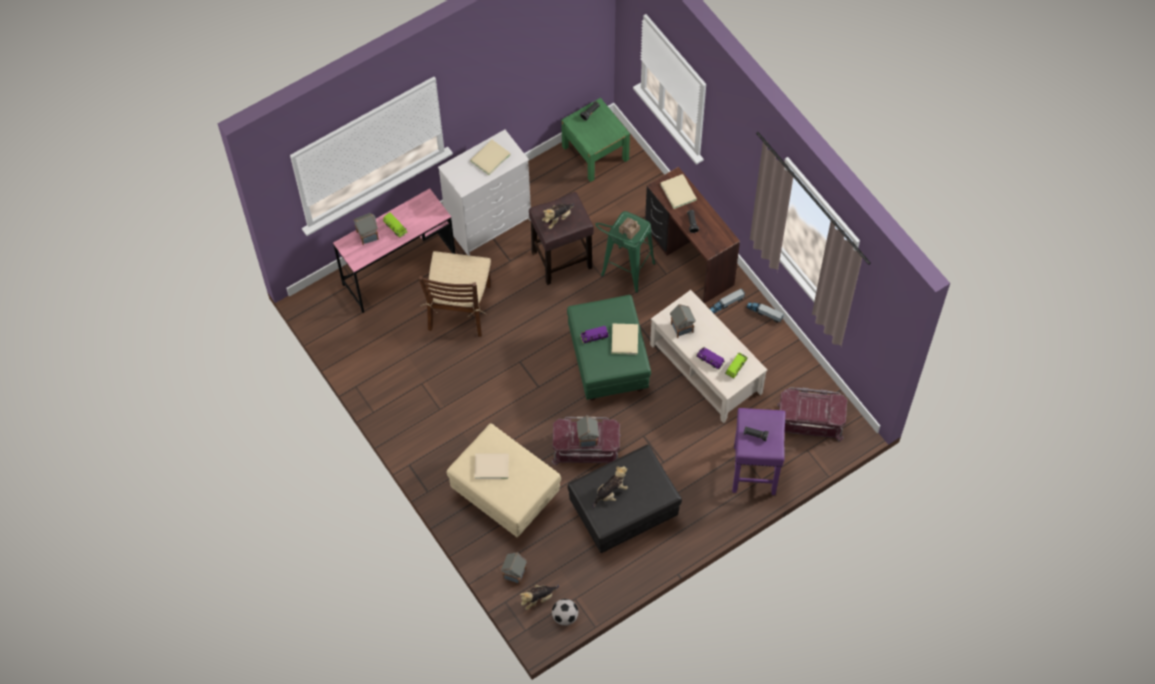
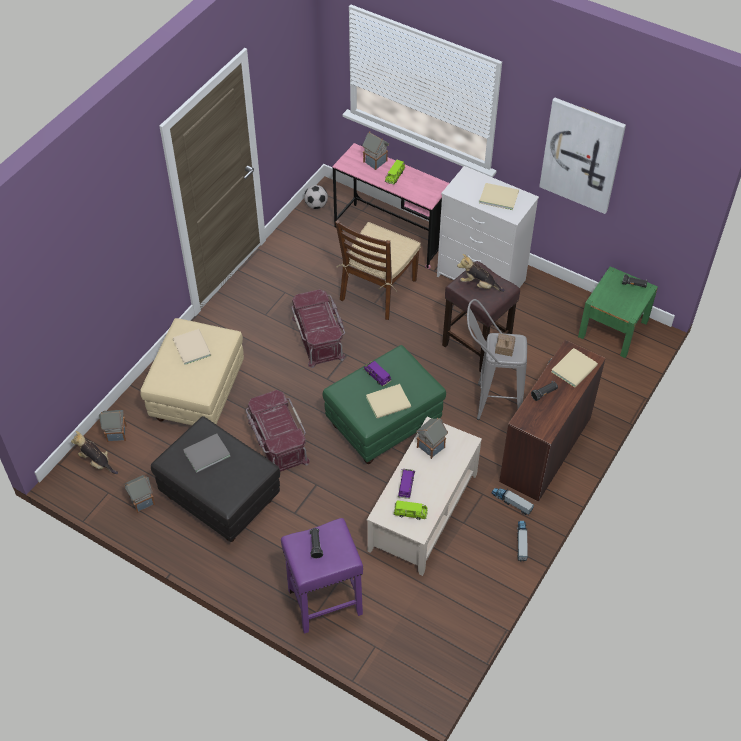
camera: 65 degrees right, 10 degrees down
(459, 308) = (378, 290): brown chair -> brown chair turned 45 degrees counterclockwise
(515, 74) = (582, 155): none -> picture
(565, 616) = (85, 491): football -> football (316, 205)
(587, 439) = (272, 424): toy house -> toy house (141, 501)
(611, 493) = (205, 453): plush toy -> grey book
(624, 276) = (489, 402): green stool -> grey stool
(810, 420) = (414, 636): red storage box -> red storage box (319, 337)

